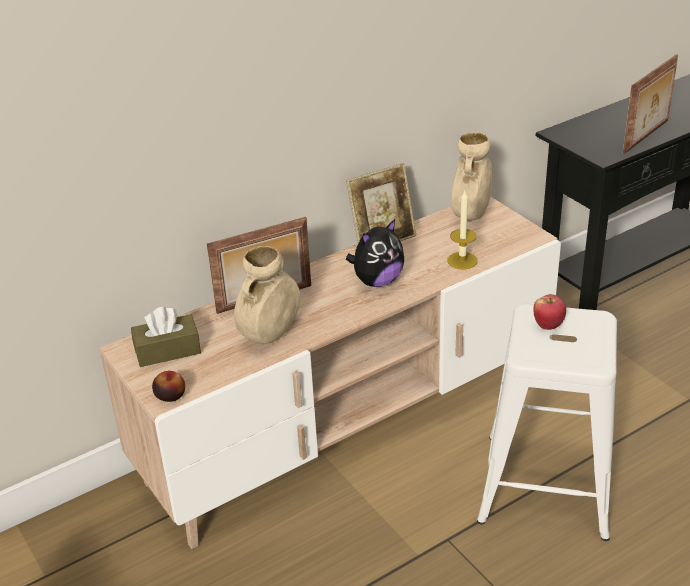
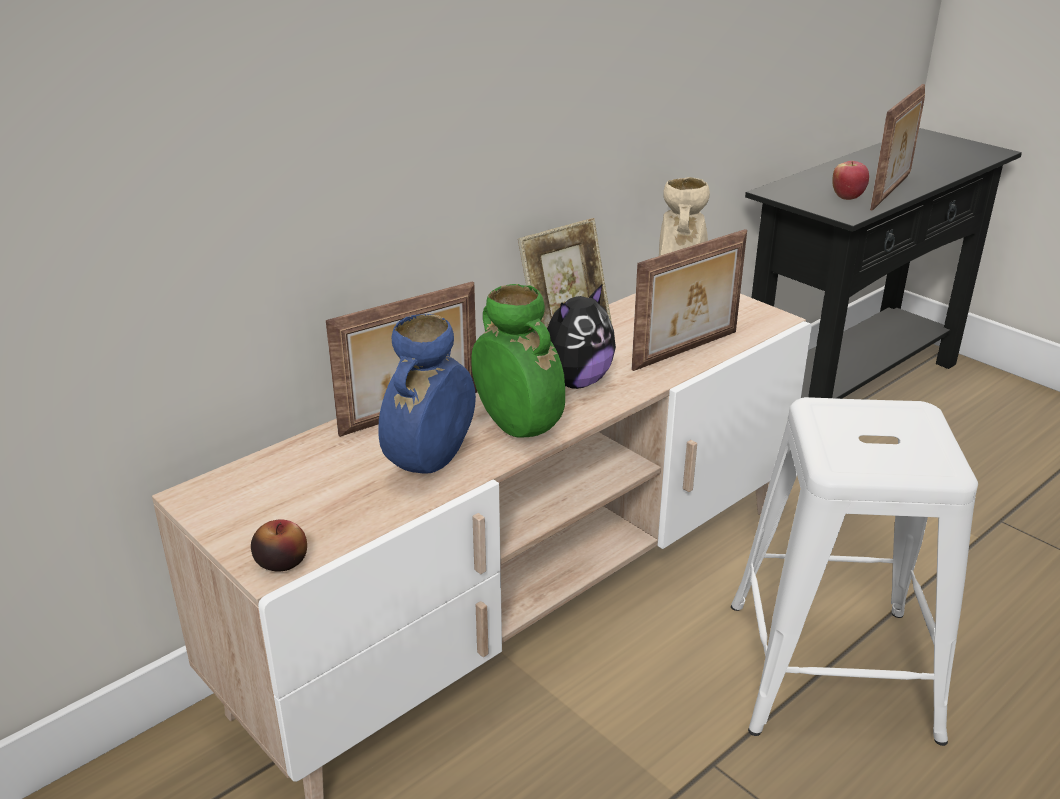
camera: 10 degrees left, 5 degrees down
(167, 351) = (267, 493): brown tissue box -> none
(270, 335) = (430, 462): beige vase -> blue vase
(332, 314) = (519, 428): none -> green vase
(462, 260) = (687, 351): candle -> picture frame
(548, 325) = (850, 423): apple -> apple (847, 197)

